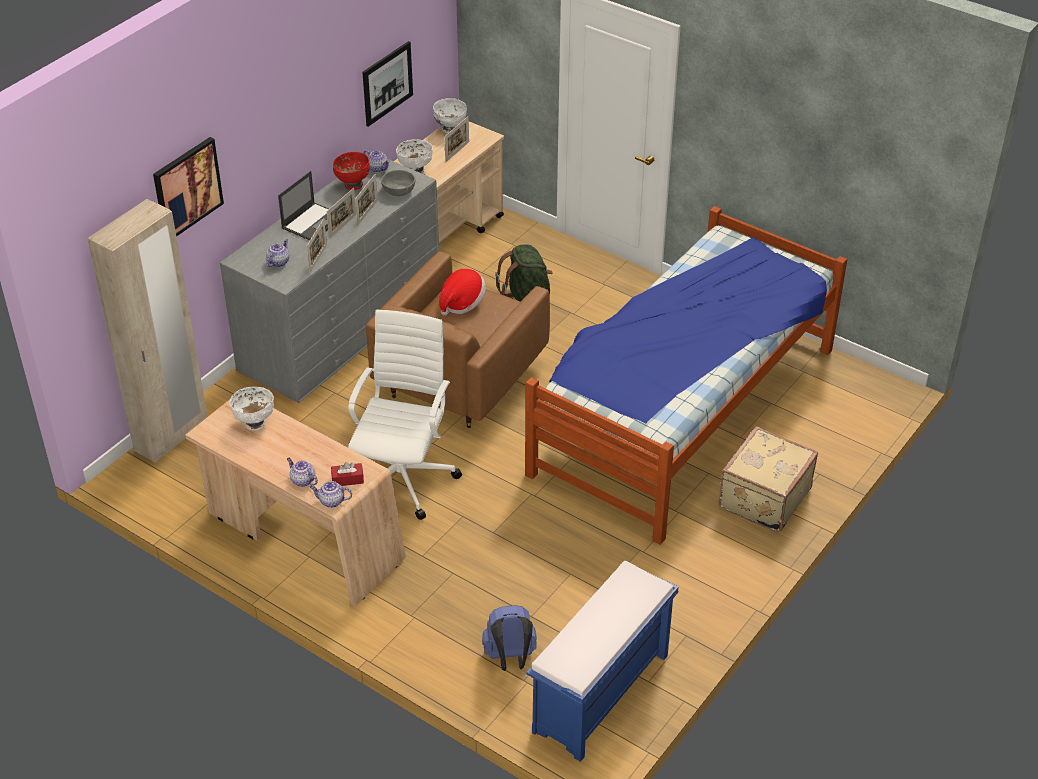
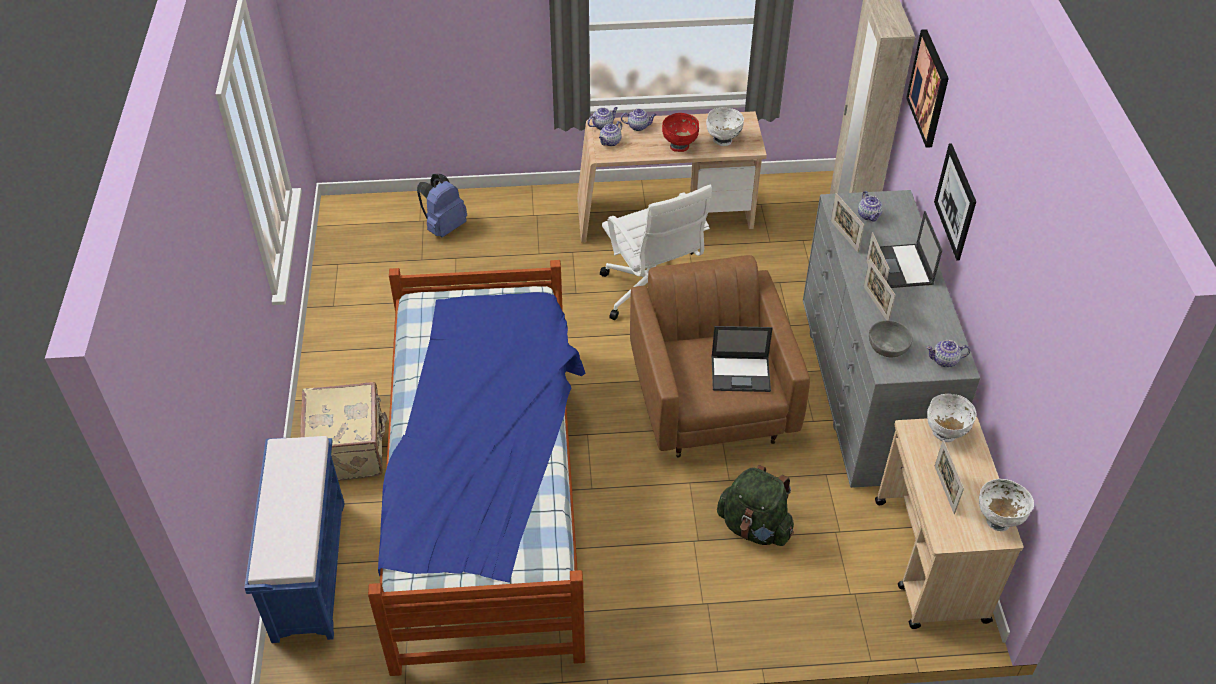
camera: 140 degrees right, 5 degrees up
(347, 479) = (610, 142): red tissue box -> teapot
(353, 184) = (935, 327): red bowl -> red bowl (680, 146)
(387, 83) = (1018, 356): picture -> picture (955, 201)
(462, 303) = (741, 373): hat -> laptop
(600, 695) = (364, 239): blue bench -> blue bench (309, 568)

